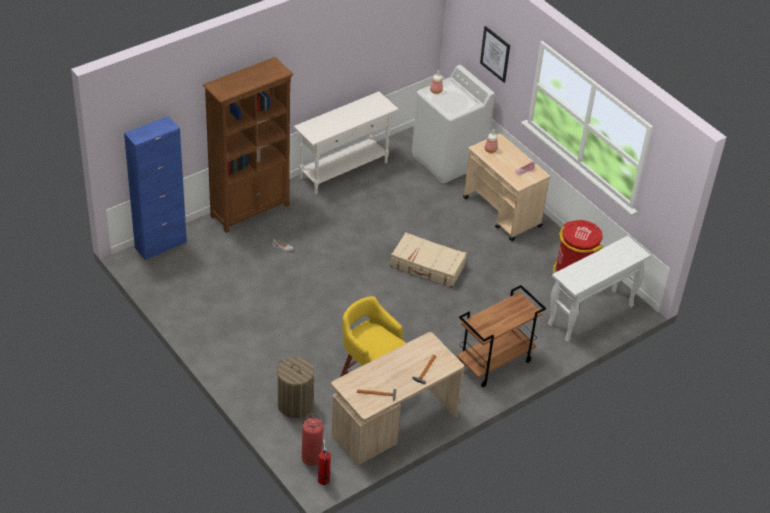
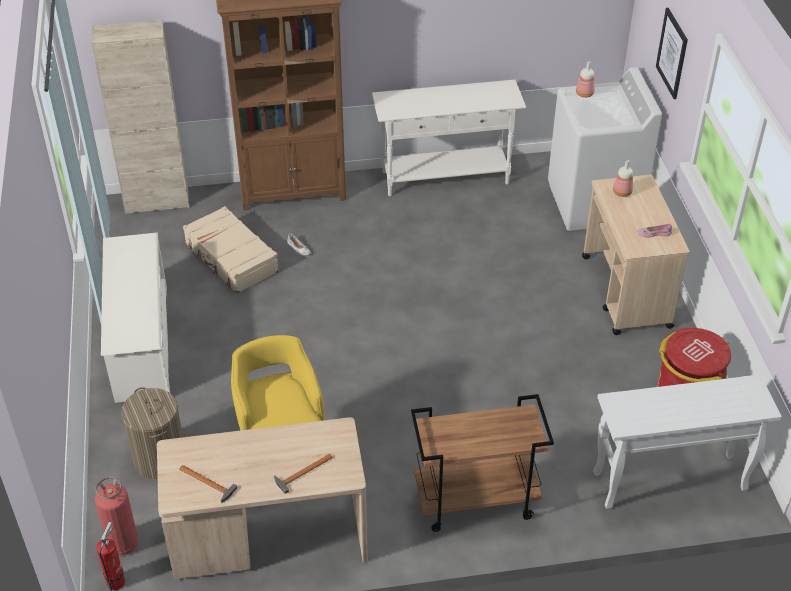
camera: 30 degrees right, 0 degrees up
(161, 245) = (157, 202): blue cabinet -> beige cabinet
(227, 340) = (141, 343): none -> white shoe rack
(427, 266) = (471, 332): beige suitcase -> beige suitcase (231, 258)

